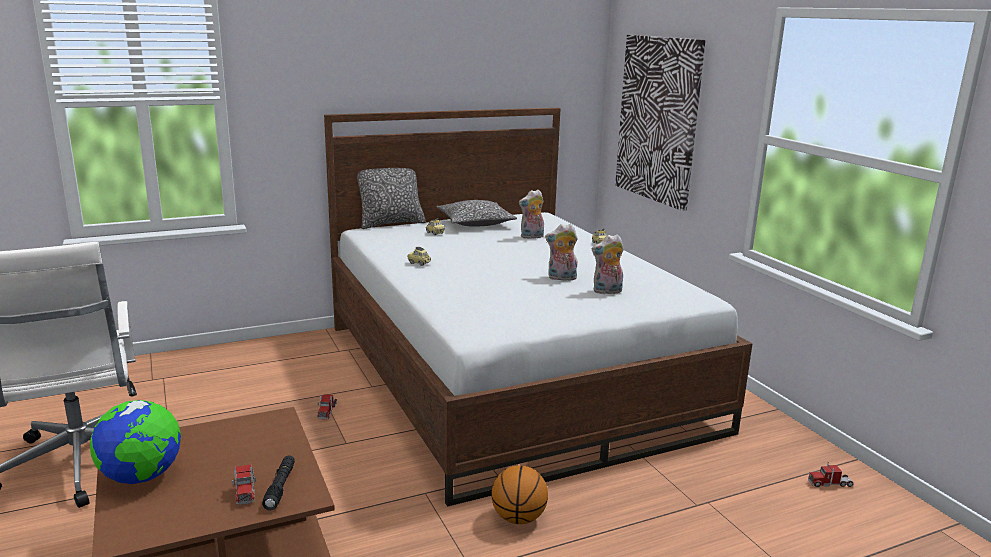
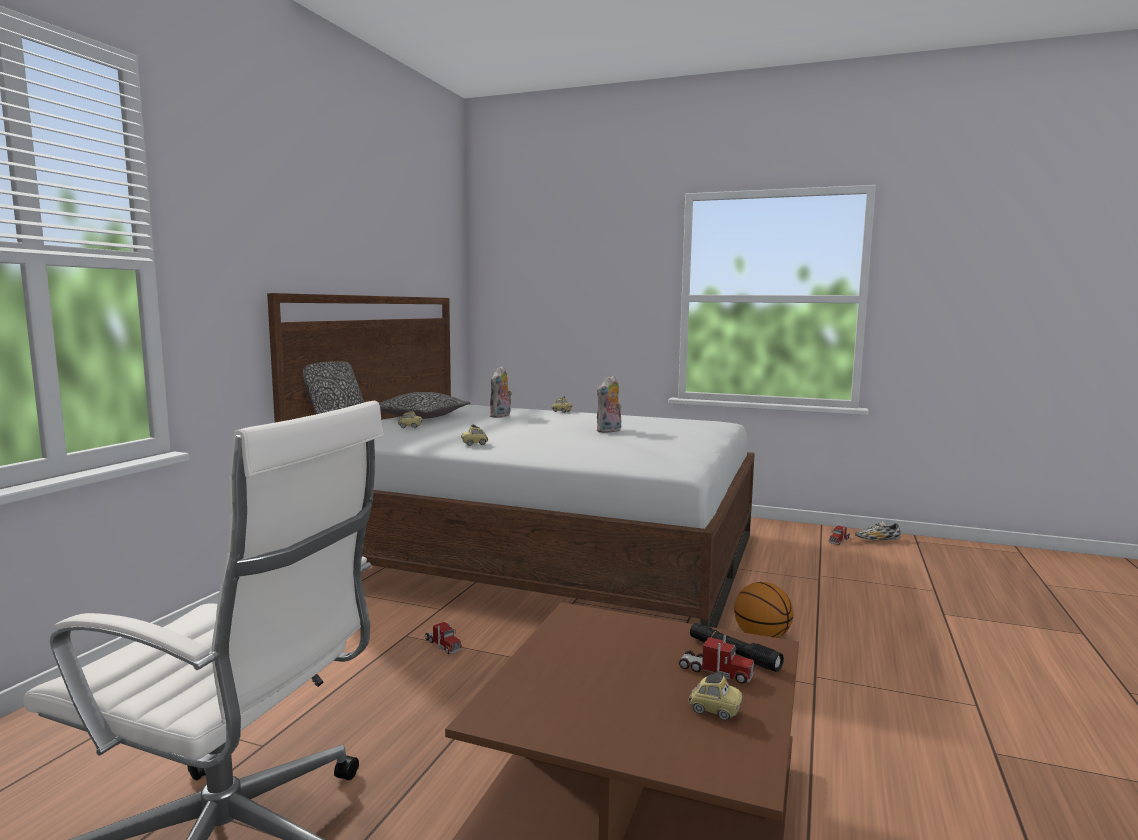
camera: 45 degrees left, 10 degrees down
(141, 477) = (600, 723): globe -> none
(190, 506) = (714, 710): none -> toy car
(607, 291) = (664, 430): plush toy -> none
(658, 119) = (551, 301): picture -> none
(883, 505) = (877, 540): none -> shoe

